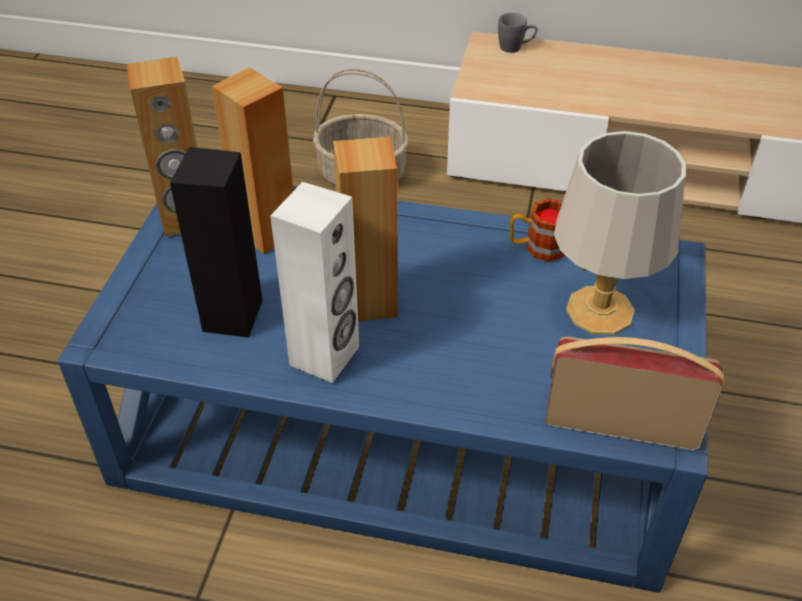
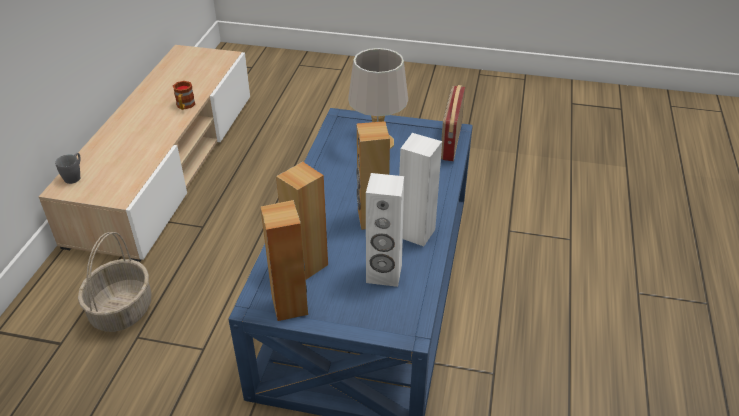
camera: 90 degrees left, 5 degrees down
(232, 315) = (384, 274): black speaker -> white speaker
(537, 247) = (330, 157): mug -> mug (185, 106)

